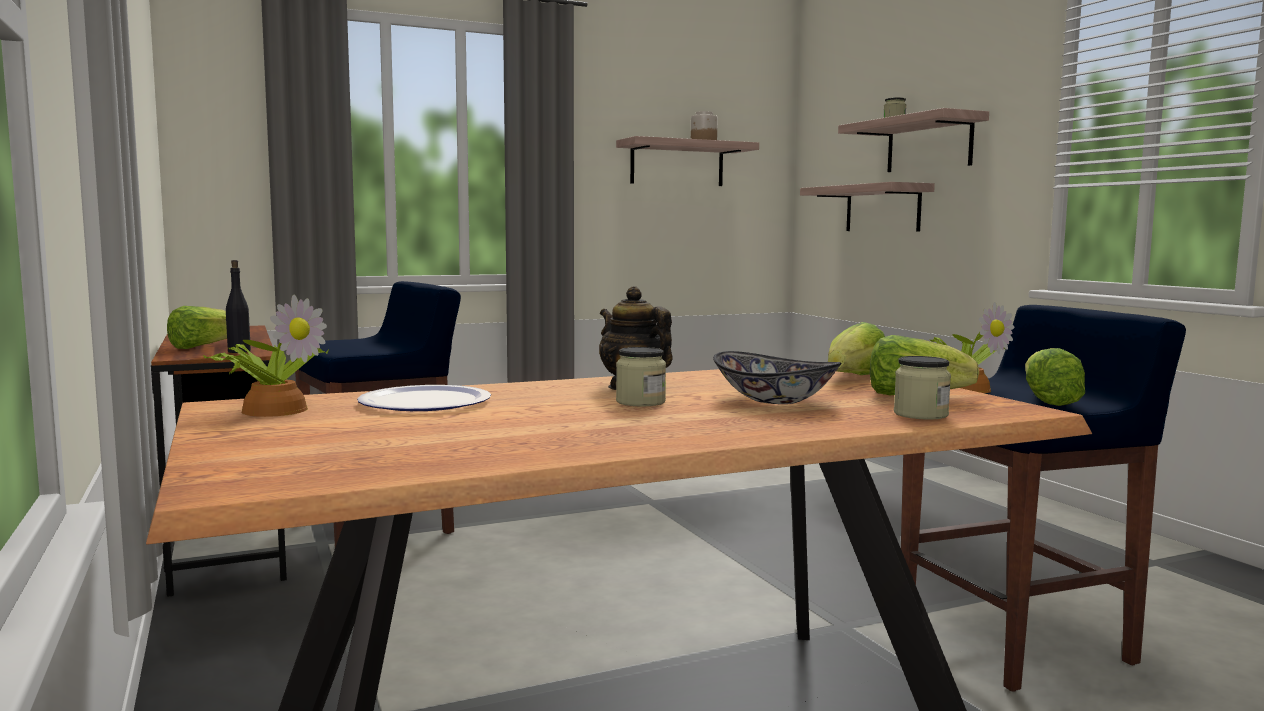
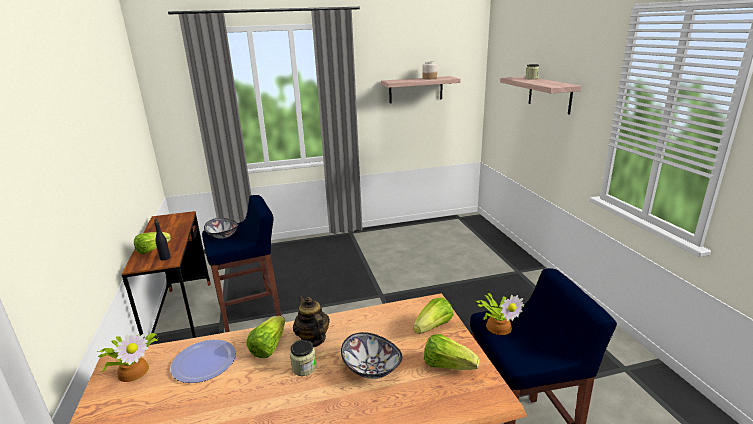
camera: 10 degrees right, 15 degrees up
(343, 344) = (222, 236): none -> bowl
(882, 208) = (525, 123): shelf -> none
(920, 414) = (434, 401): jar -> none
(1047, 401) = (534, 350): lettuce -> lettuce (268, 347)

